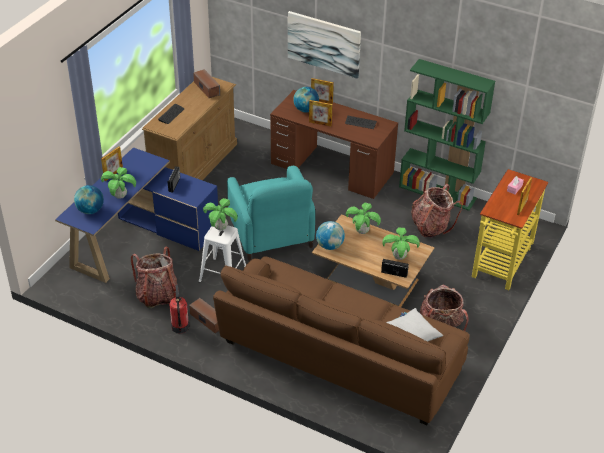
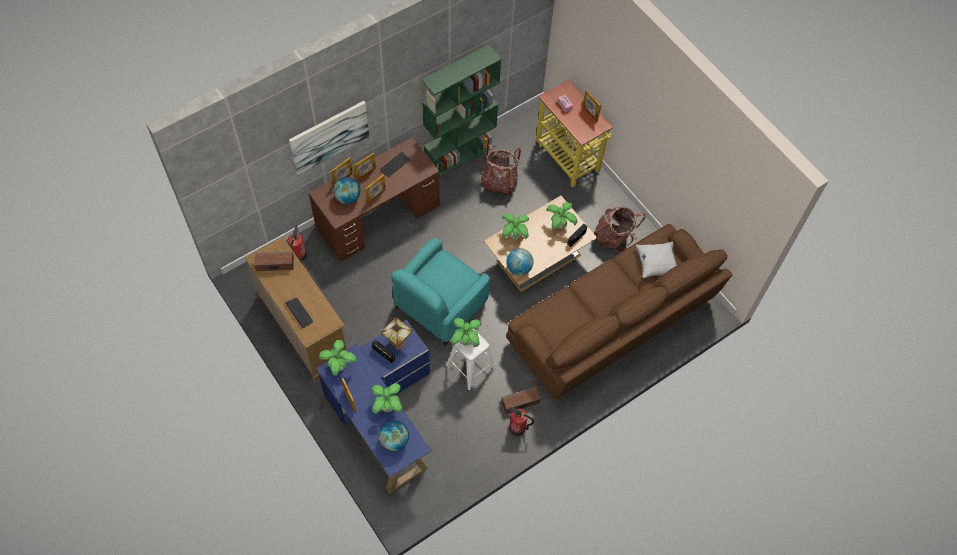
camera: 65 degrees left, 20 degrees up
(142, 158) = (339, 366): none -> potted plant
(157, 295) = (468, 431): backpack -> none
(190, 188) = (397, 343): none -> table lamp
(259, 140) = (298, 255): none -> fire extinguisher
(271, 234) = (439, 305): turquoise armchair -> turquoise armchair turned 120 degrees clockwise
(337, 111) = (365, 174): none -> picture frame

